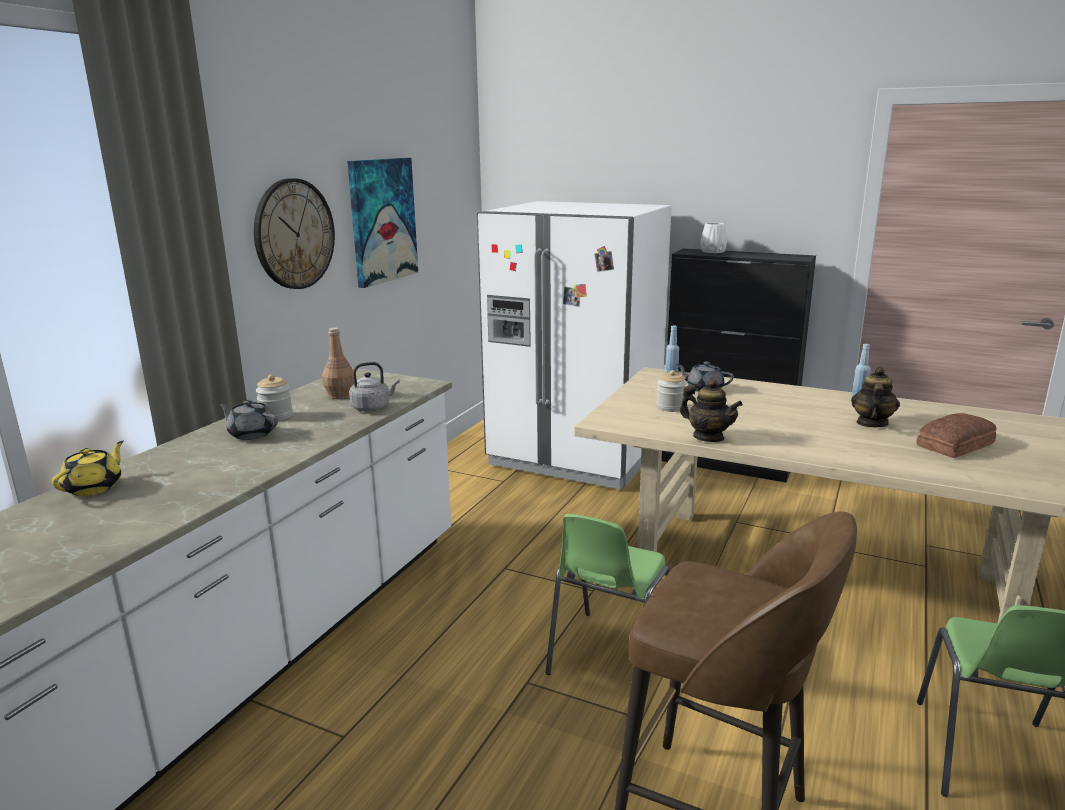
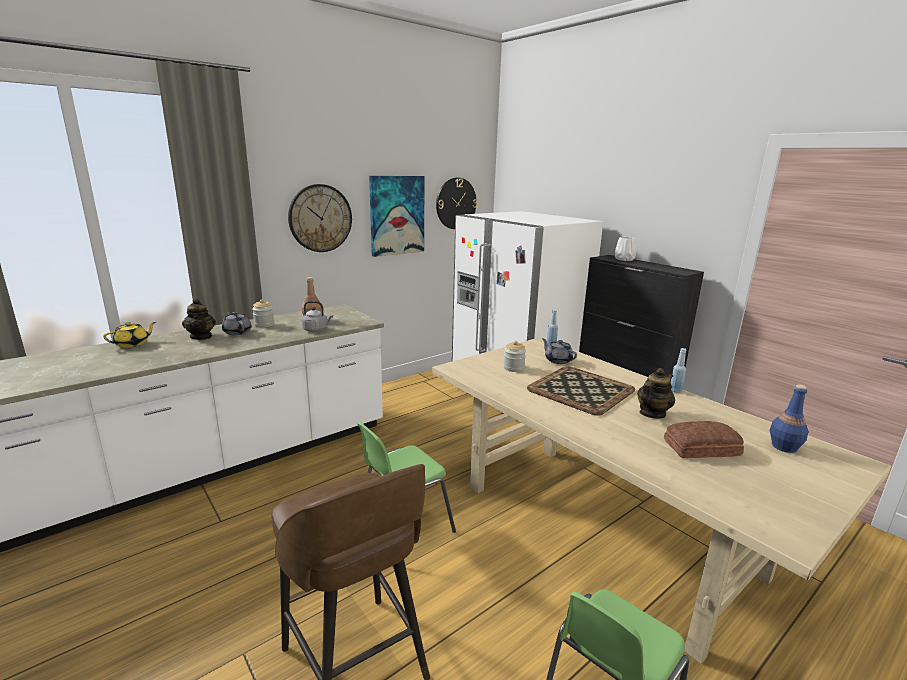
camera: 25 degrees right, 0 degrees up
(444, 197) = (456, 203): none -> wall clock
(708, 437) = (507, 394): teapot -> teapot (201, 337)
(775, 415) = (582, 390): none -> tray
(1012, 426) = (783, 447): none -> blue bottle

